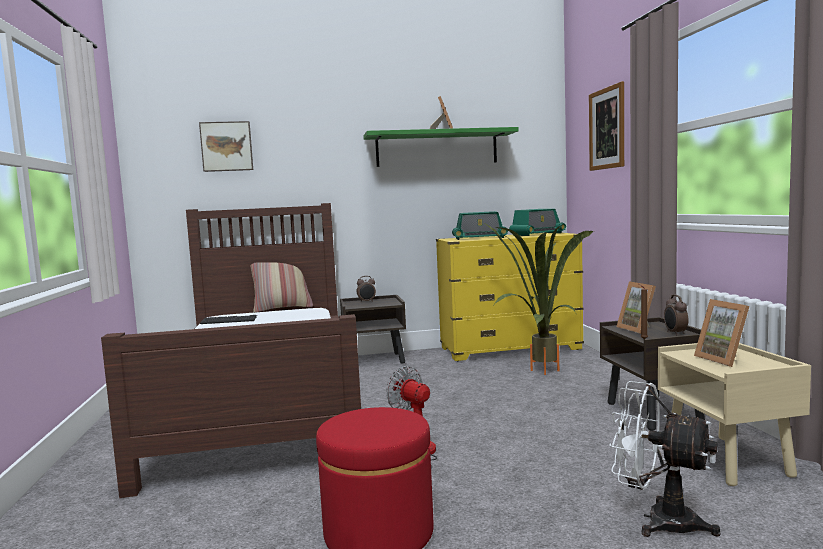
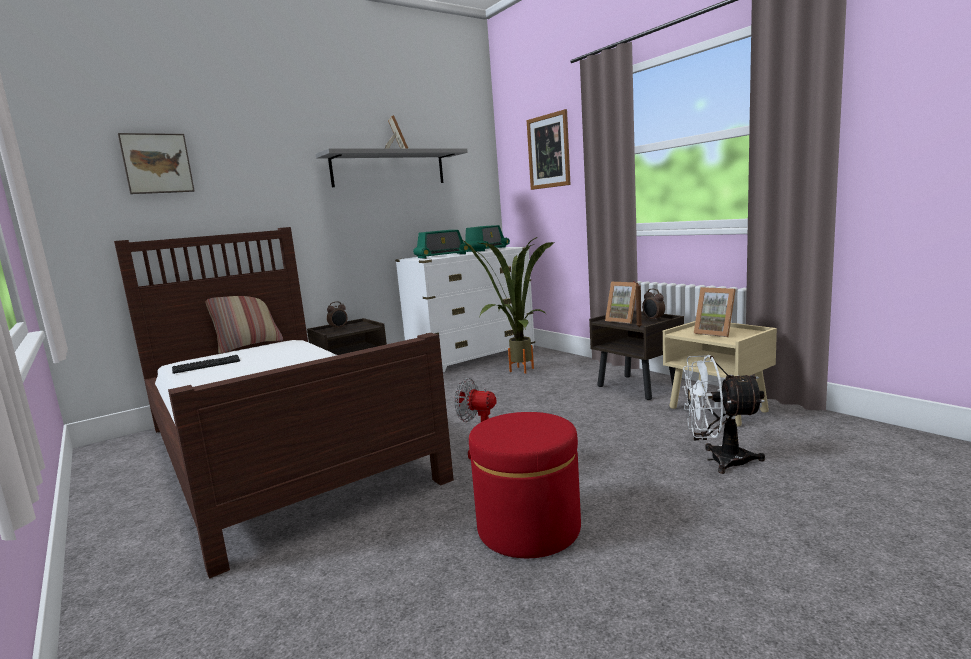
camera: 25 degrees left, 5 degrees up
(437, 149) = (389, 169): green shelf -> grey shelf
(510, 349) = (473, 357): yellow dresser -> white dresser

